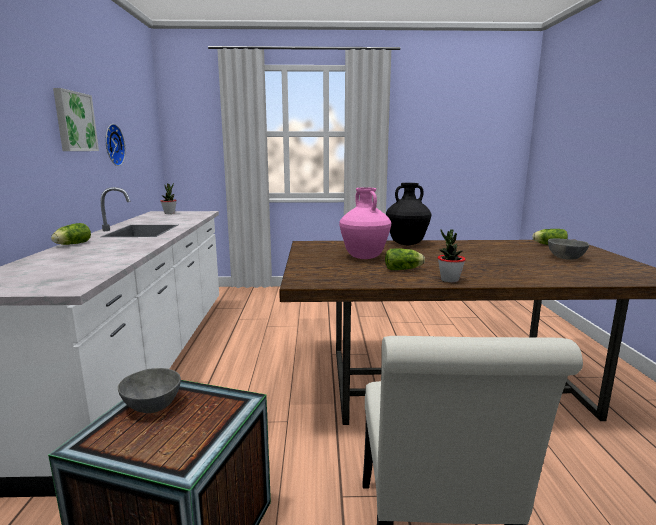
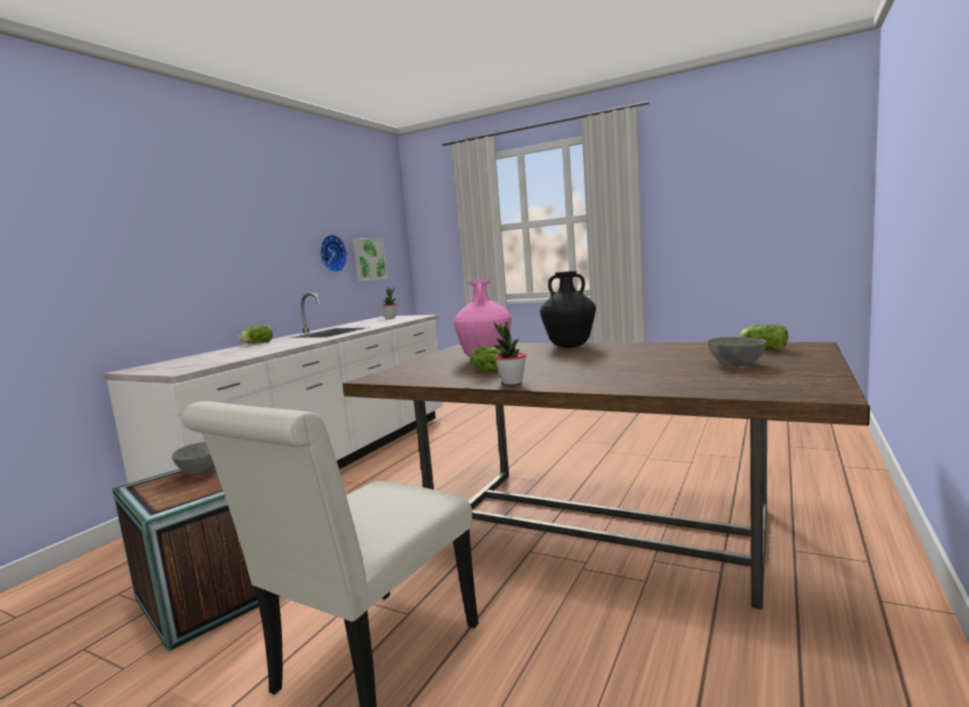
camera: 30 degrees right, 5 degrees down
(74, 122) = (281, 237): picture -> picture (368, 259)

